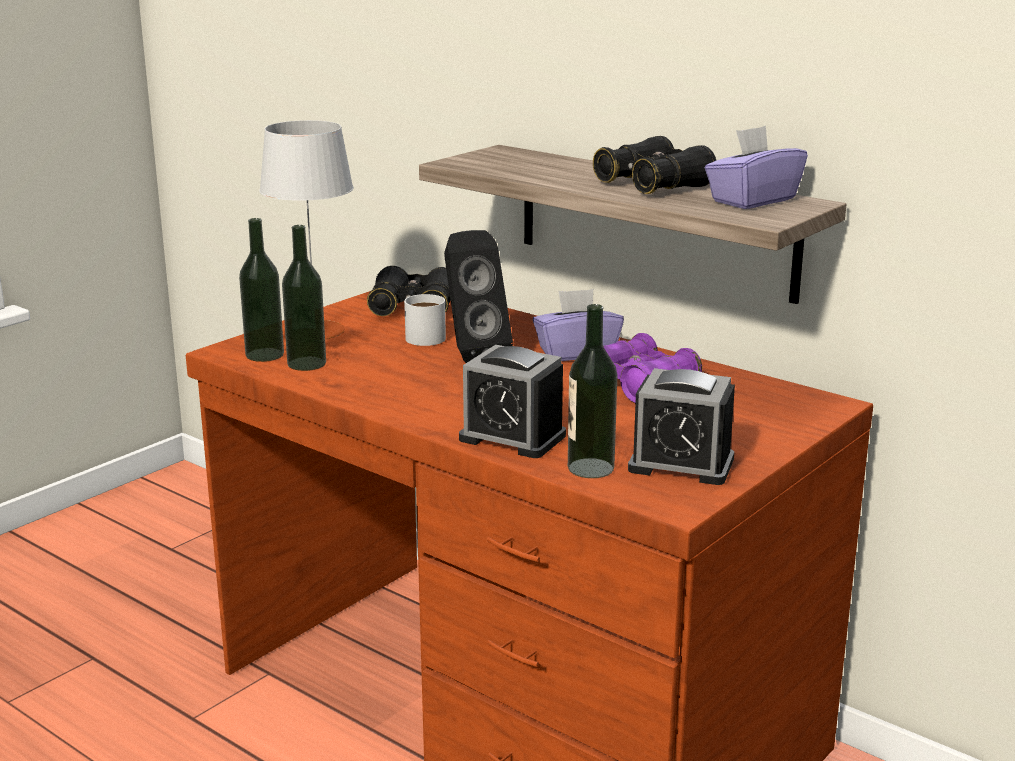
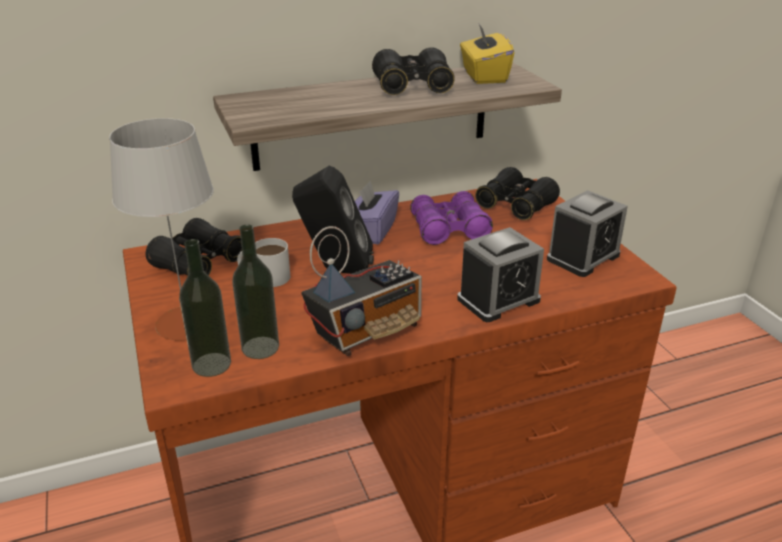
camera: 60 degrees left, 10 degrees up
(378, 395) = (367, 332): none -> radio
(590, 468) = (569, 287): bottle -> none
(752, 200) = (483, 76): purple tissue box -> yellow tissue box
(763, 405) = (515, 205): none -> black binoculars

